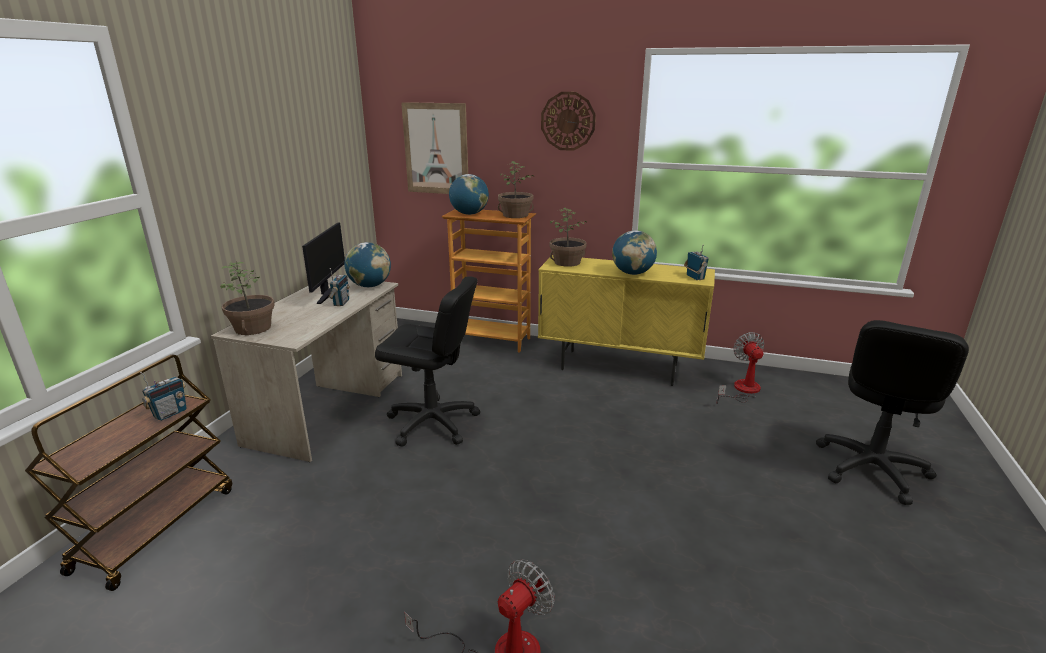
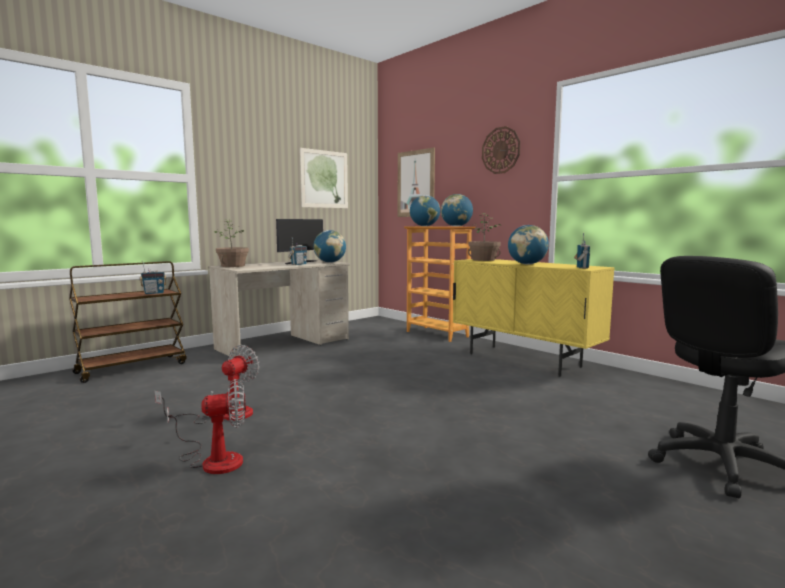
camera: 30 degrees right, 15 degrees down
(311, 151) = (324, 179): none -> picture
(432, 423) = (335, 360): black office chair -> none
(515, 215) = (456, 226): potted plant -> globe
(742, 390) = (632, 391): fan -> fan (224, 415)

